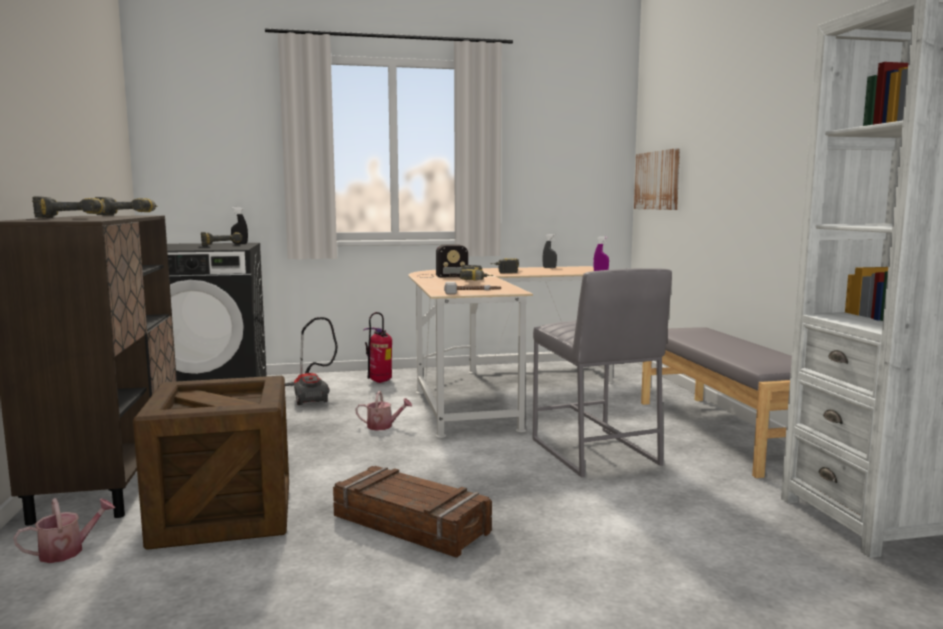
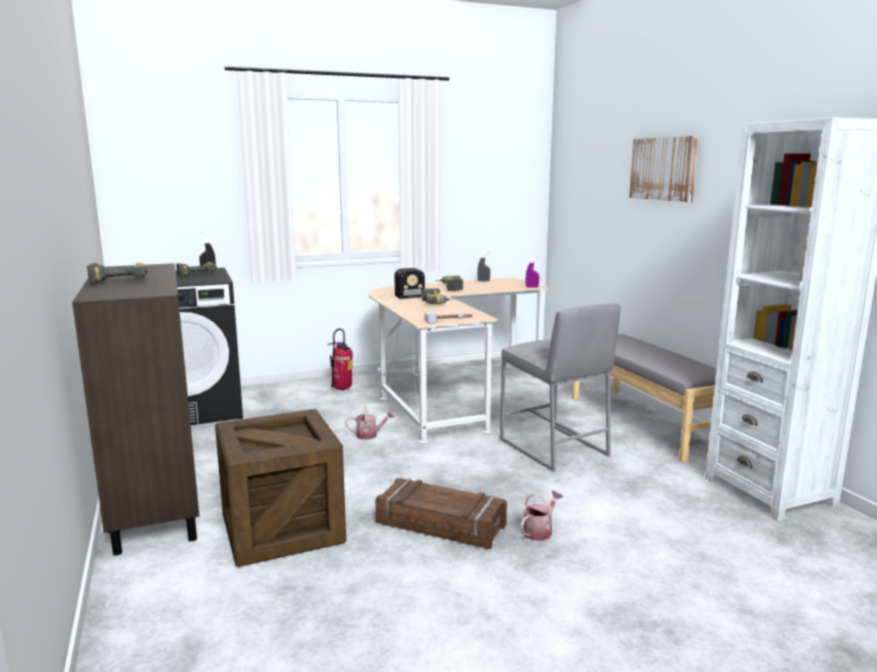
camera: 10 degrees left, 5 degrees up
(68, 551) = (170, 574): watering can -> watering can (540, 531)
(130, 215) = (148, 267): power drill -> none
(311, 396) = (288, 408): vacuum cleaner -> none
(657, 180) = (573, 203): picture -> picture (663, 169)

